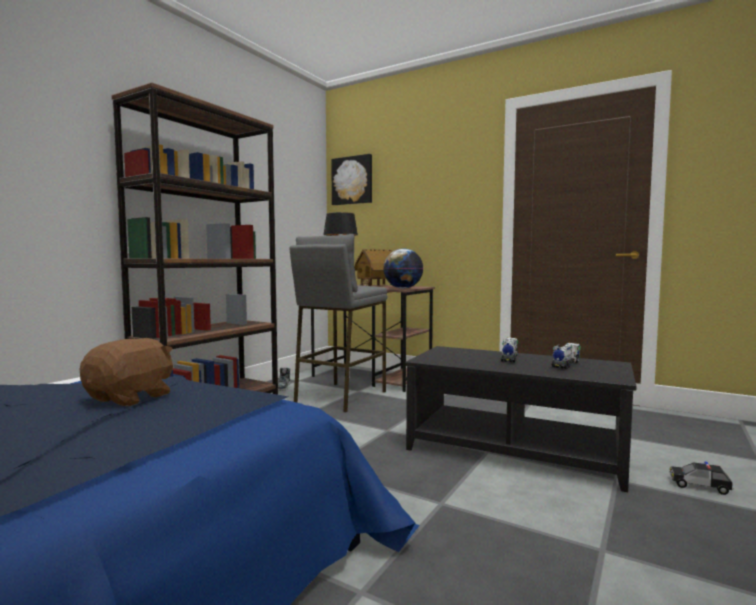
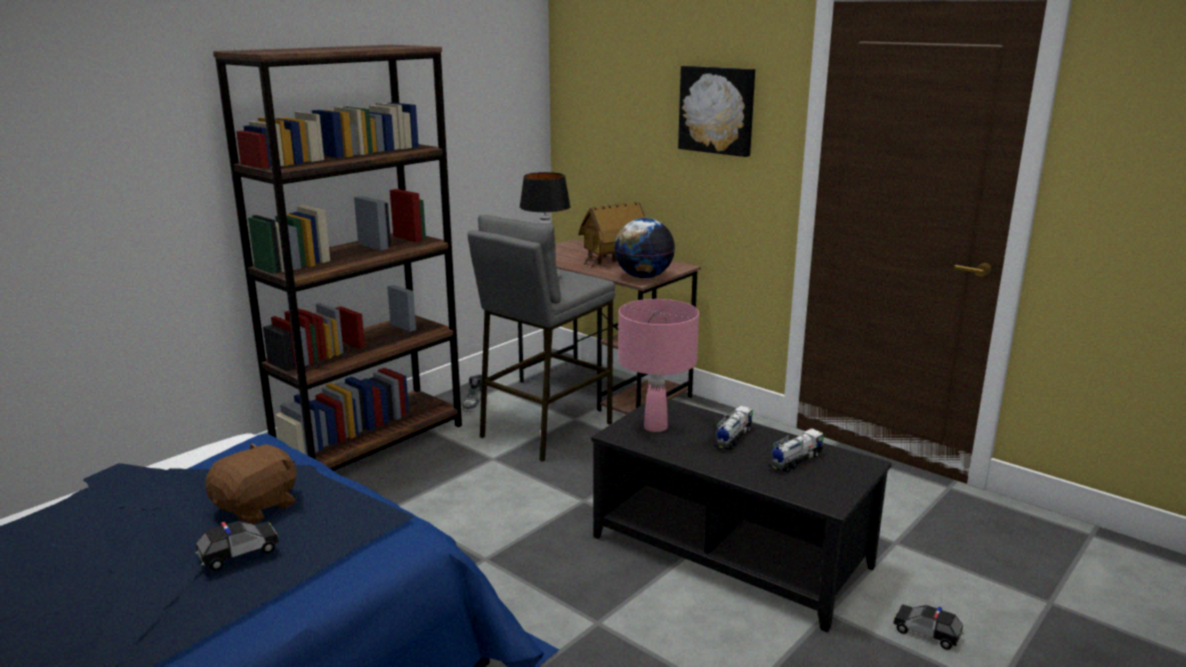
camera: 10 degrees right, 15 degrees up
(114, 422) = (238, 554): none -> toy car
(352, 180) = (587, 77): picture -> picture (717, 110)
(449, 356) = (655, 427): none -> pink table lamp

